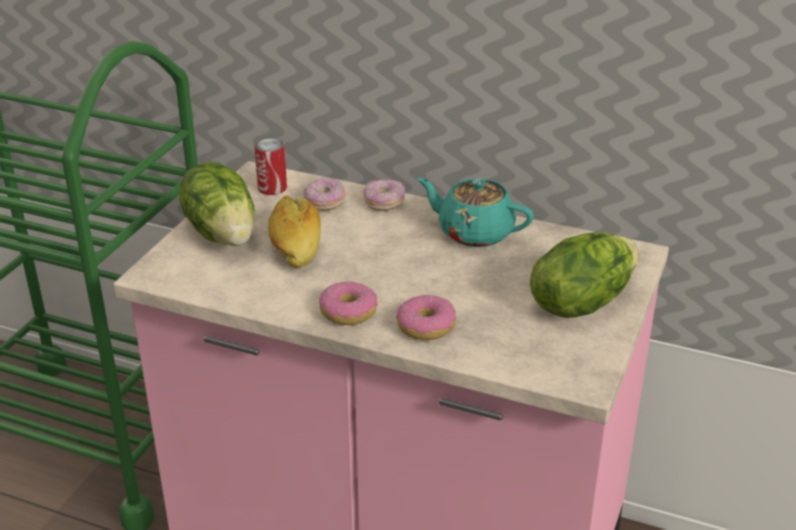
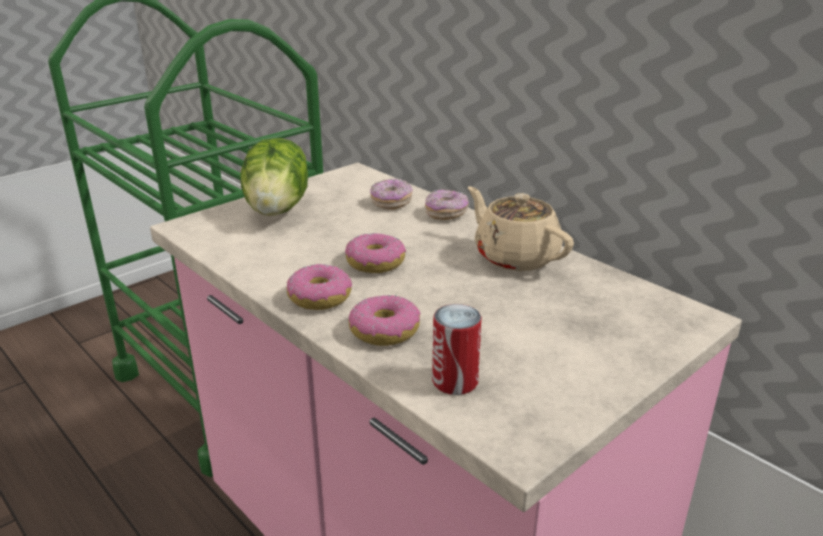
camera: 25 degrees right, 5 degrees down
(272, 188) = (356, 184): can -> can (455, 381)
(295, 245) = (330, 230): bread -> none
(365, 268) = (375, 263): none -> donut
(474, 232) = (515, 256): turquoise teapot -> beige teapot
(580, 302) = (584, 351): lettuce -> none

